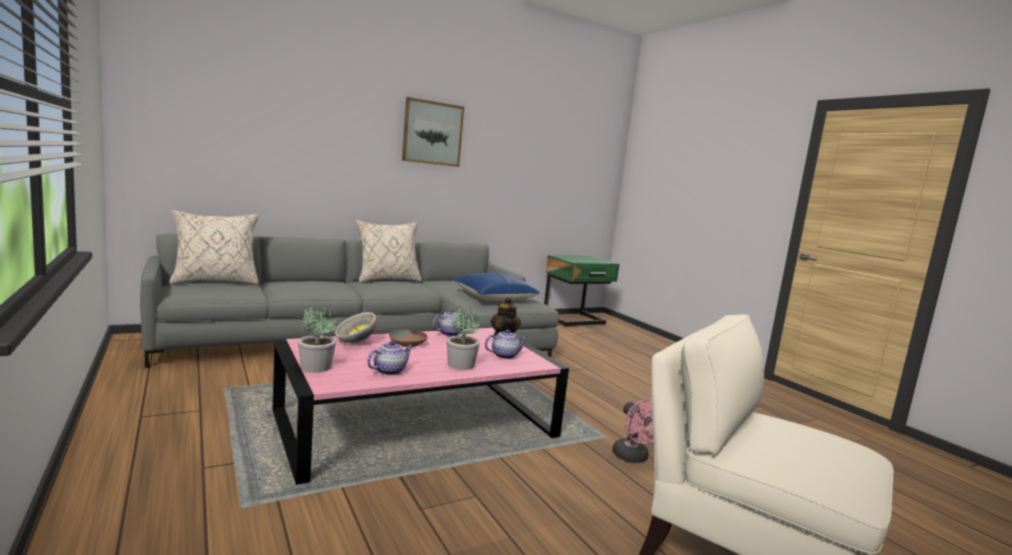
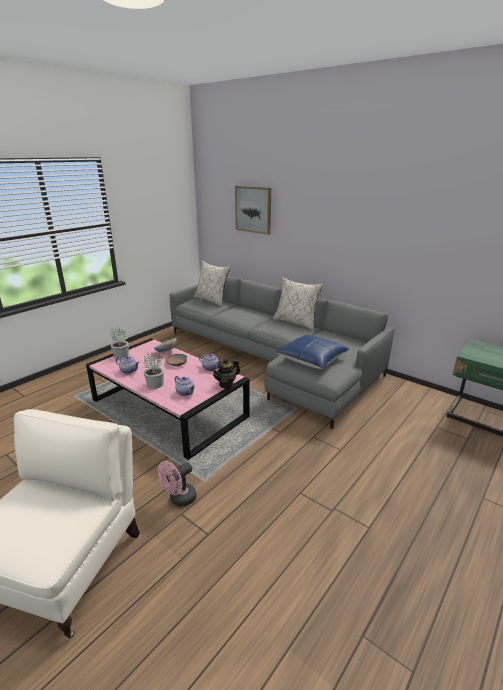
camera: 70 degrees right, 15 degrees up
(432, 133) = (353, 210): picture -> picture (253, 209)

